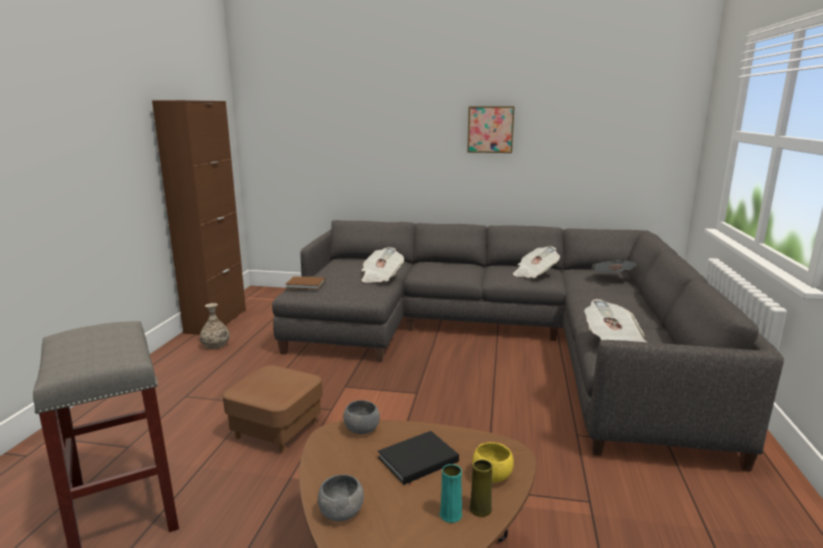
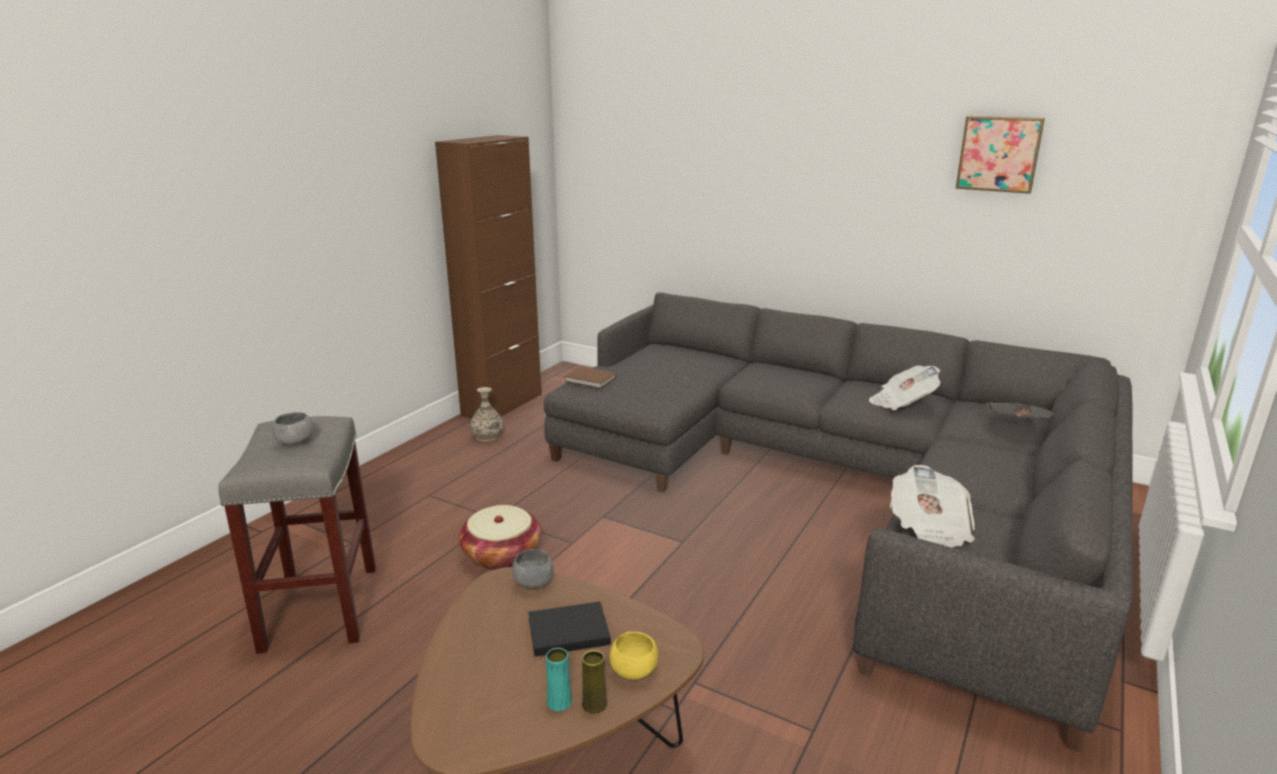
camera: 20 degrees right, 5 degrees up
(277, 430) = (502, 555): brown ottoman -> basket
(341, 512) = (454, 670): grey bowl -> grey bowl (295, 442)
(380, 277) = (687, 381): newspaper -> none
(490, 129) = (879, 184): picture -> picture (999, 154)

